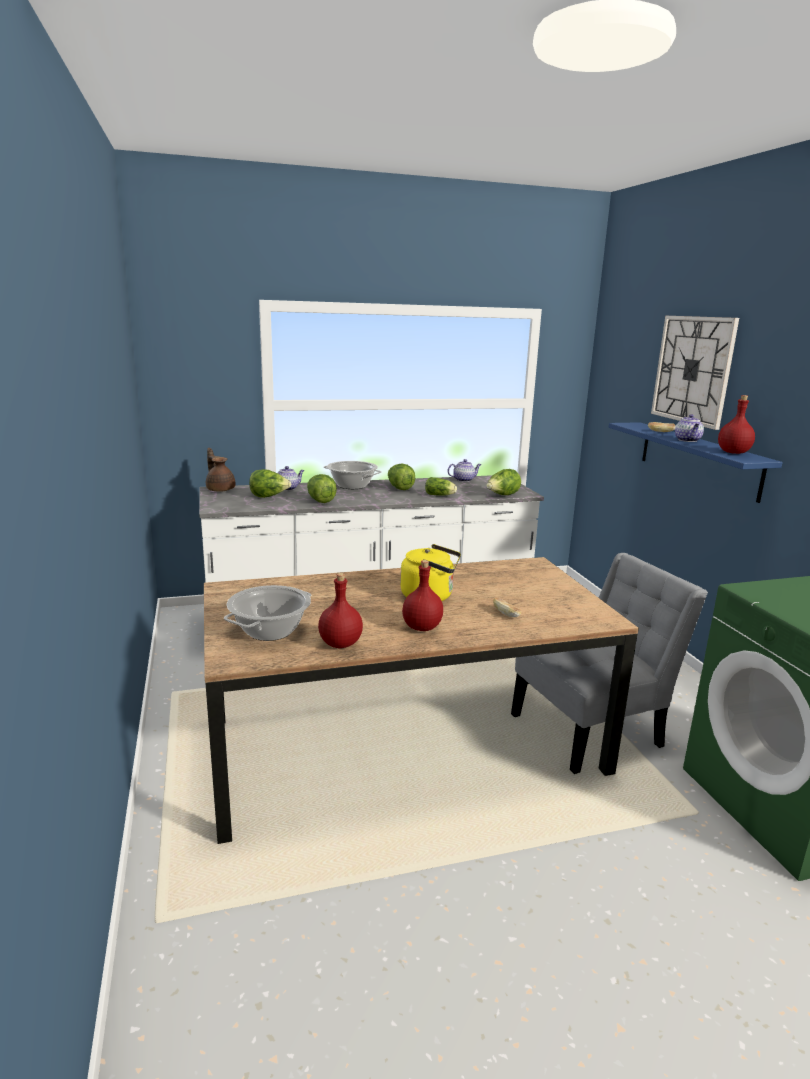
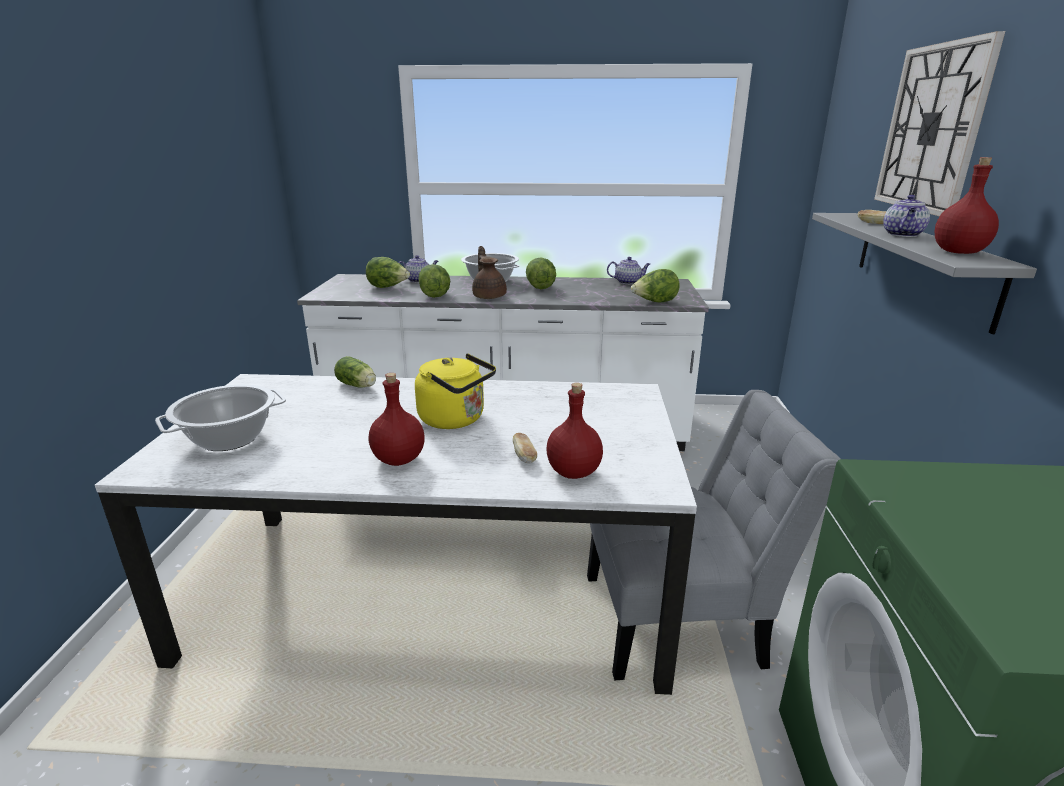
camera: 20 degrees right, 5 degrees up
(220, 489) = (352, 277): brown teapot -> brown teapot (489, 296)
(341, 644) = (281, 467): red bottle -> red bottle (574, 472)
(406, 745) = (437, 591): brown dining table -> white dining table
(440, 495) = (578, 297): lettuce -> lettuce (358, 386)
(698, 459) = (922, 264): blue shelf -> grey shelf

